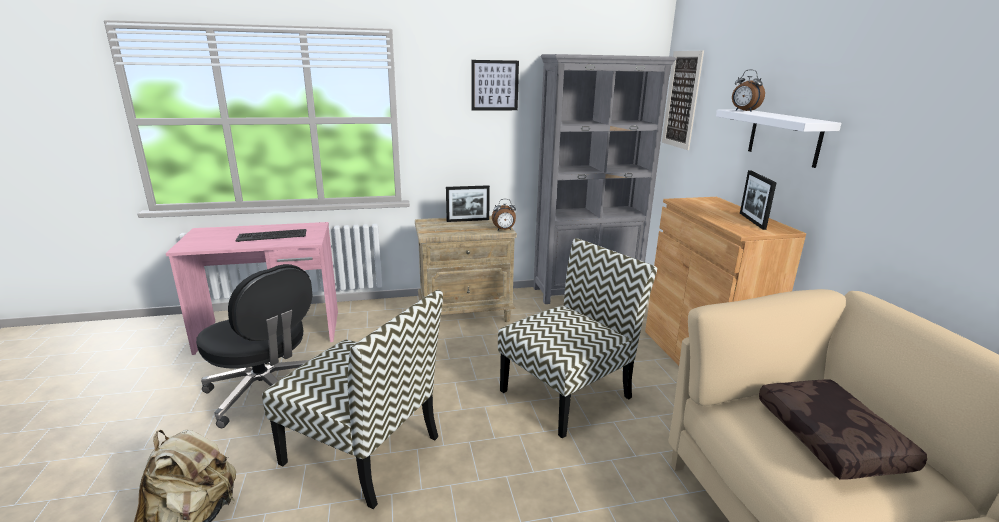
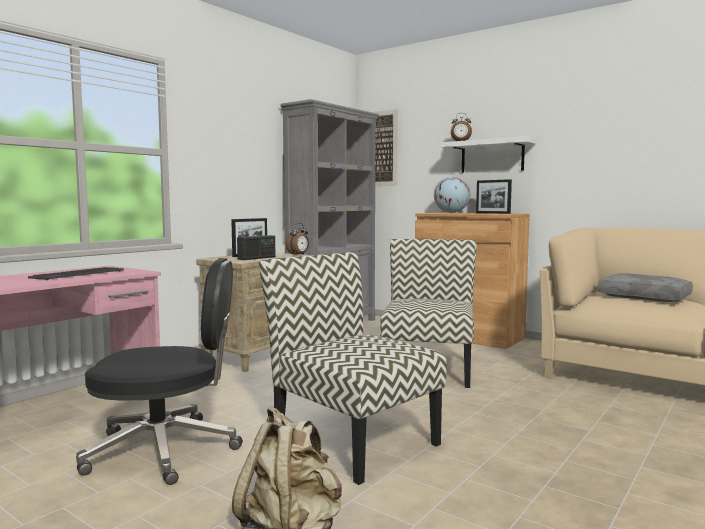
camera: 40 degrees left, 15 degrees down
(364, 450) = (352, 441): chair -> chair turned 120 degrees counterclockwise
(454, 230) = (257, 258): none -> radio
(494, 85) = (247, 127): picture -> none
(714, 205) = (451, 212): none -> globe
(833, 438) = (645, 297): brown pillow -> grey pillow

